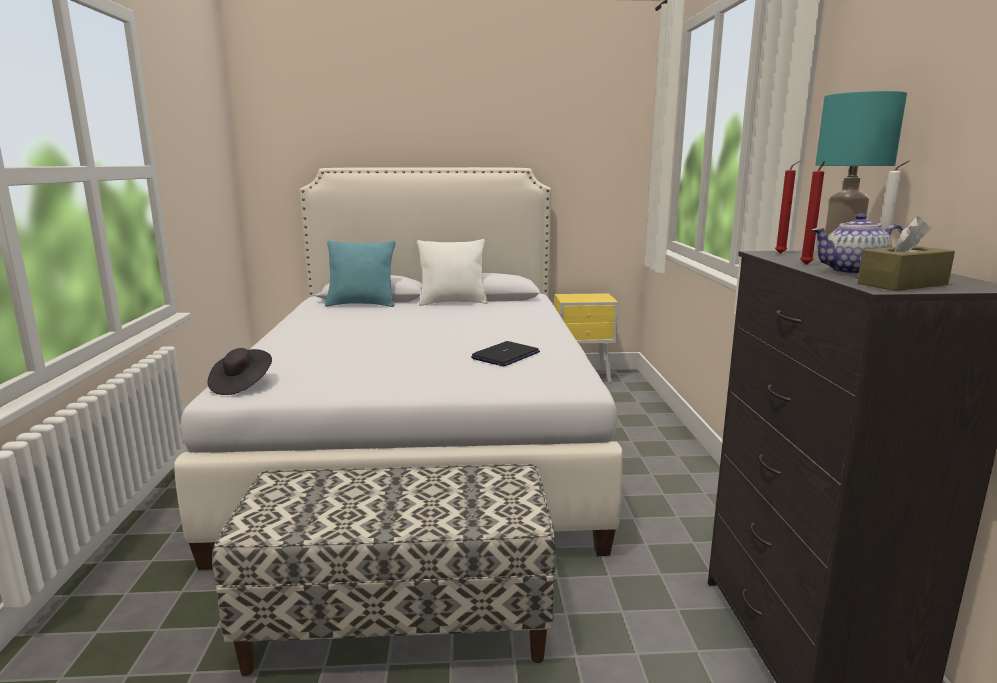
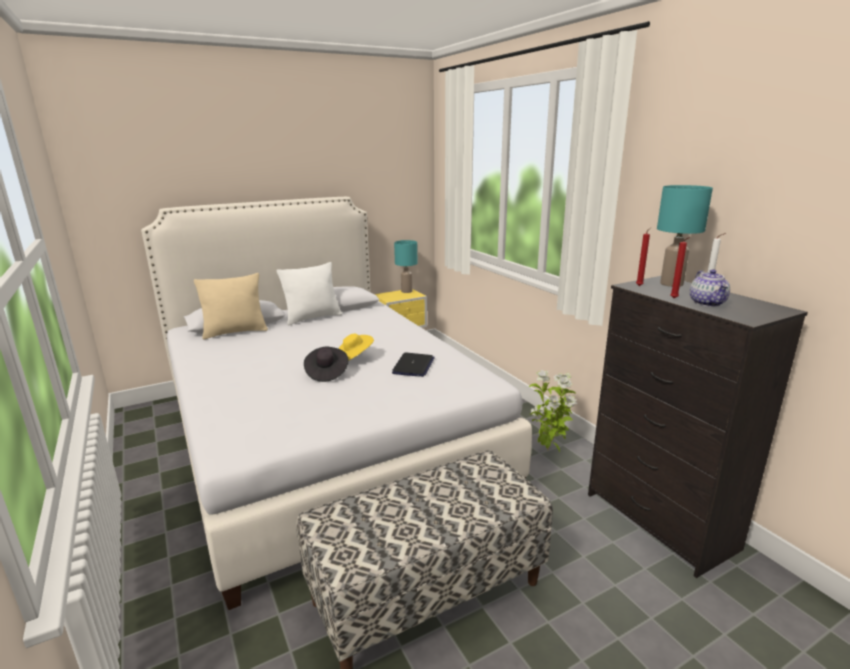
camera: 25 degrees left, 5 degrees up
(241, 385) = (234, 443): black hat -> black hat (326, 373)
(361, 304) = (235, 332): turquoise pillow -> beige pillow
(449, 339) = (354, 357): none -> yellow hat
(598, 295) = (406, 291): none -> turquoise table lamp
(692, 517) = (549, 451): none -> potted plant
(853, 272) = (707, 303): teapot -> teapot turned 60 degrees counterclockwise
(902, 284) = (749, 314): brown tissue box -> none

